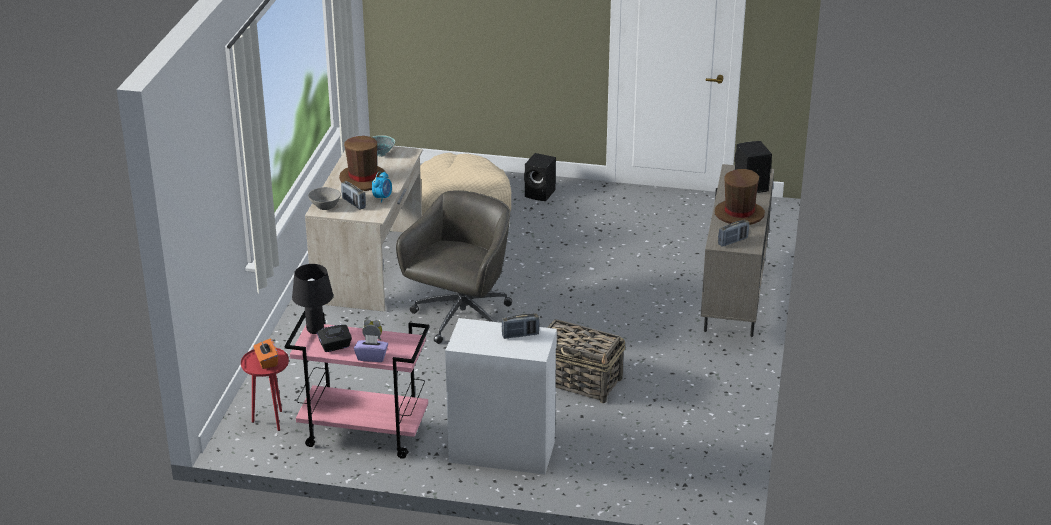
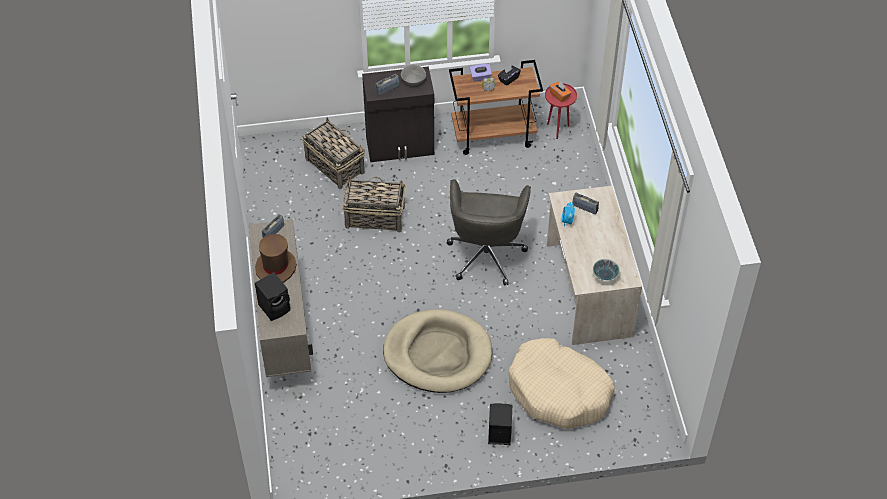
camera: 160 degrees right, 20 degrees up
(315, 330) = (529, 88): black table lamp -> none
(325, 206) = (603, 199): grey bowl -> grey bowl (413, 81)
(362, 434) = (494, 135): pink cart -> brown cart
(363, 179) = (597, 239): brown hat -> none
(501, 451) = (400, 146): white cabinet -> black cabinet
(568, 254) = (438, 354): none -> beige dog bed
(607, 449) = (334, 165): none -> basket

